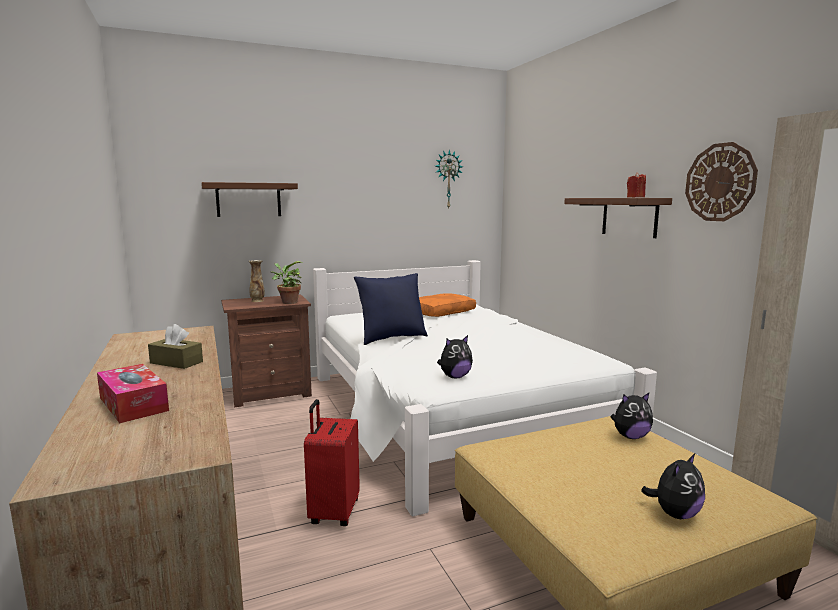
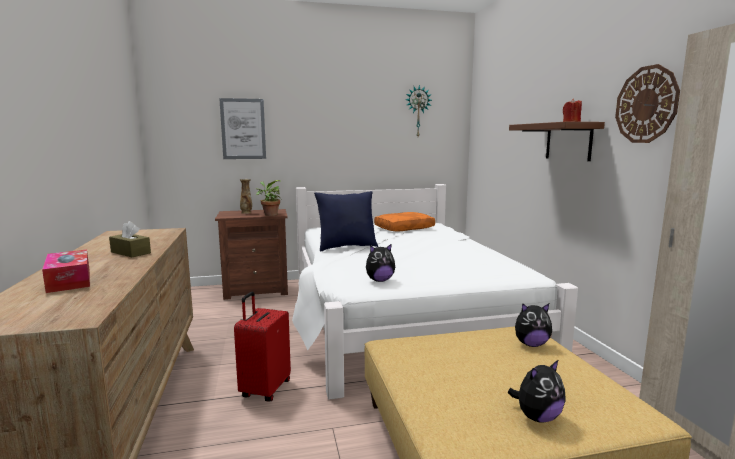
camera: 10 degrees right, 0 degrees up
(248, 200) = (243, 129): brown shelf -> picture

